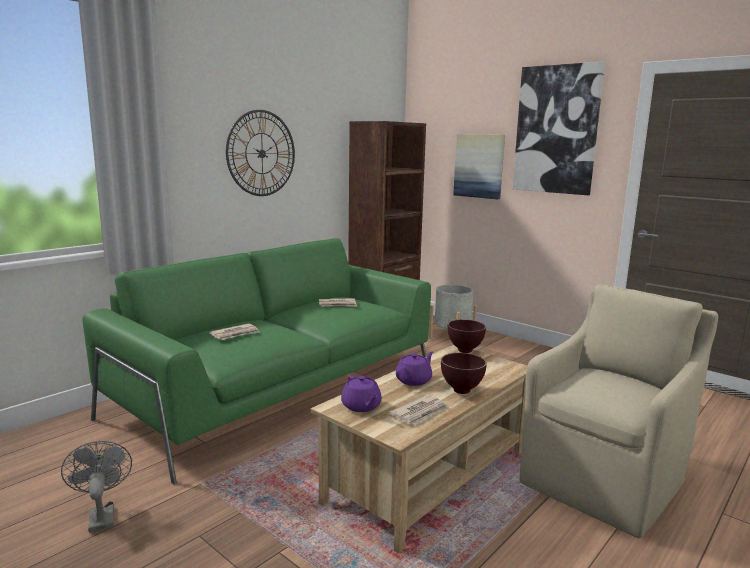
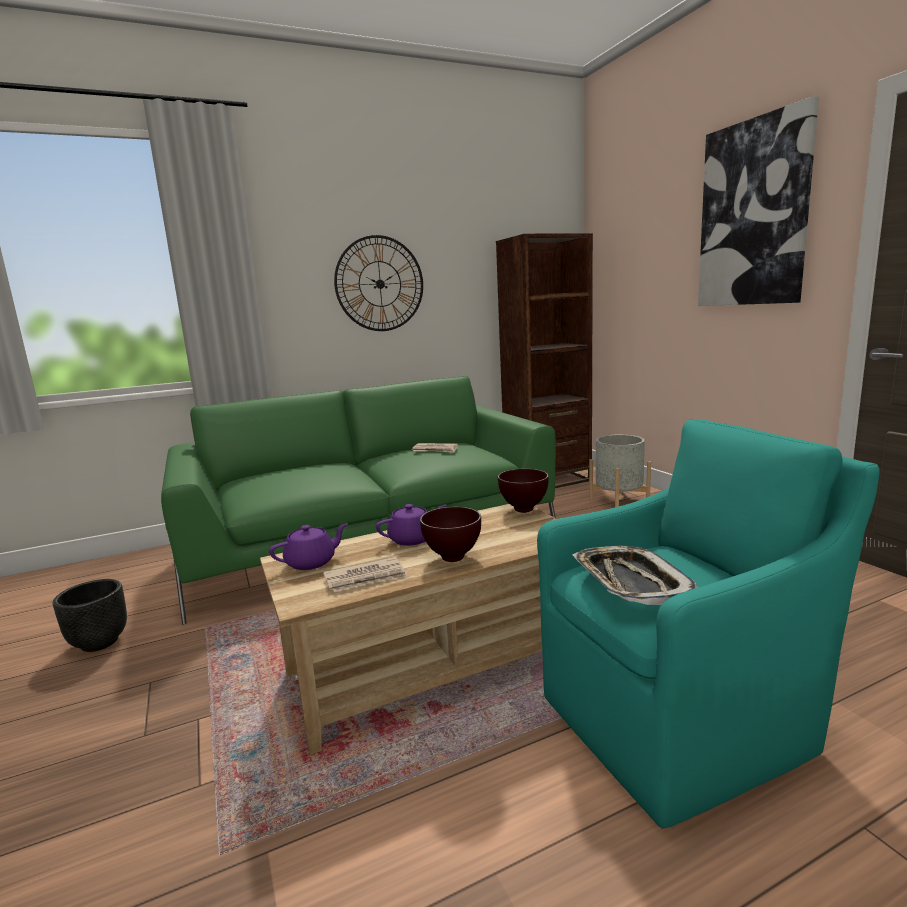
camera: 25 degrees right, 0 degrees up
(101, 515) = (98, 643): grey fan -> black planter
(235, 334) = (290, 474): newspaper -> none
(361, 406) = (312, 562): purple teapot -> purple teapot turned 120 degrees counterclockwise
(479, 166) = (661, 280): picture -> none
(600, 392) = (630, 581): none -> tray
(605, 480) = (680, 721): beige armchair -> turquoise armchair

